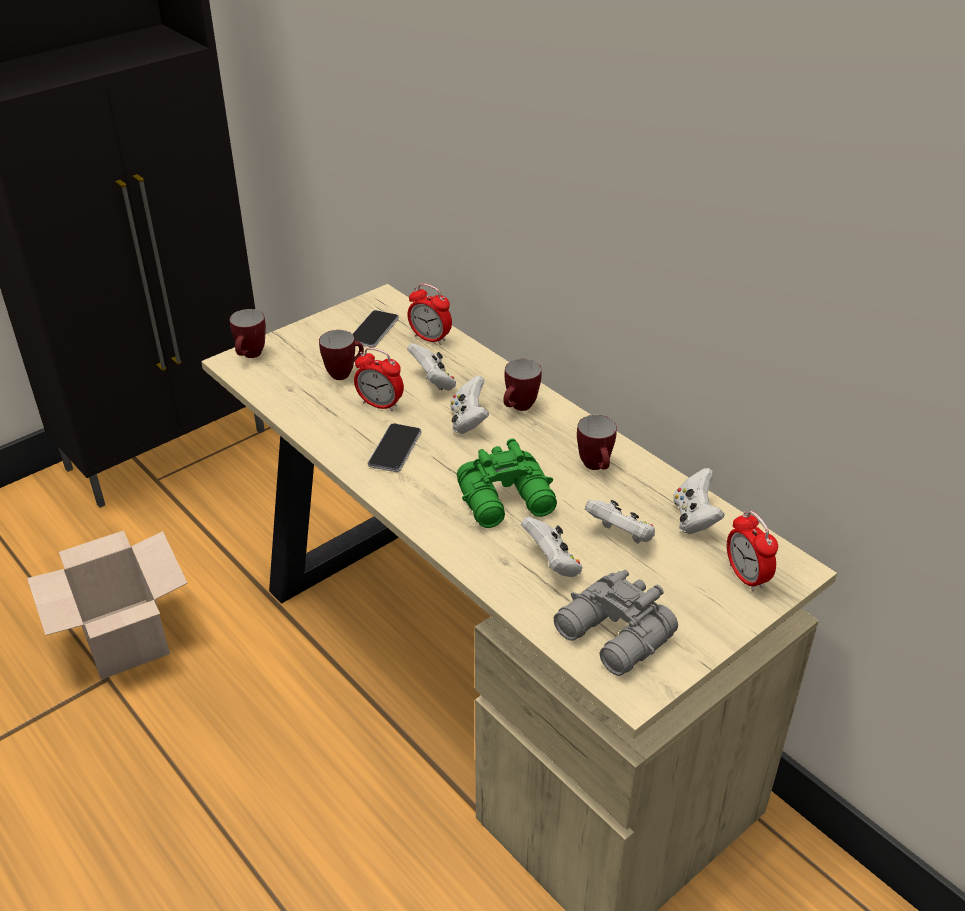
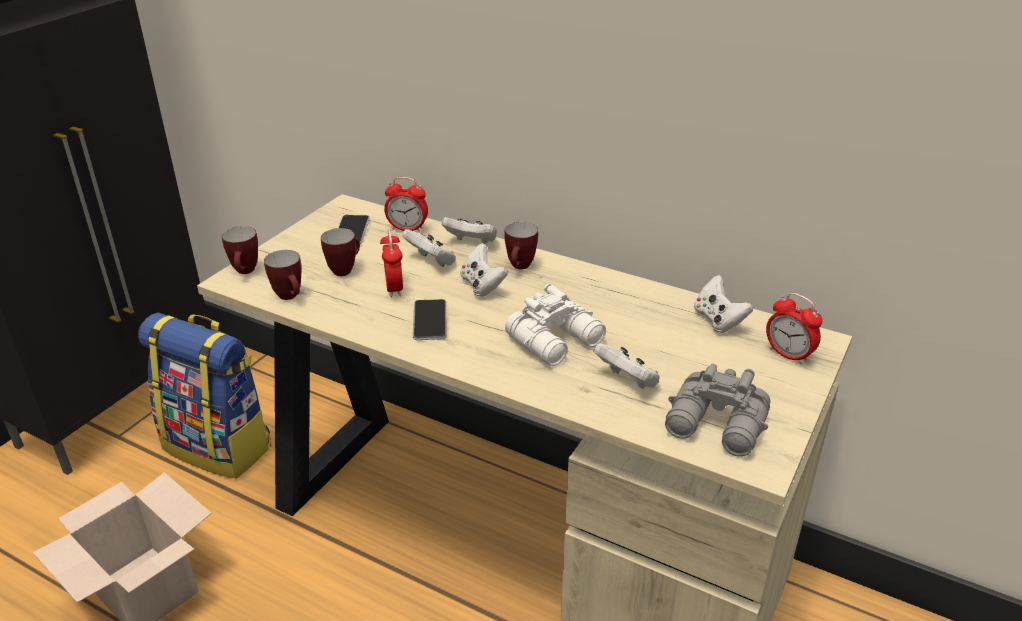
camera: 20 degrees left, 5 degrees down
(243, 514) = (220, 446): none -> backpack
(380, 404) = (394, 288): alarm clock -> alarm clock turned 75 degrees clockwise
(508, 501) = (557, 341): green binoculars -> white binoculars
(596, 467) = (614, 299): mug -> mug (291, 297)
(621, 536) = (670, 347): white game controller -> white game controller (472, 243)

